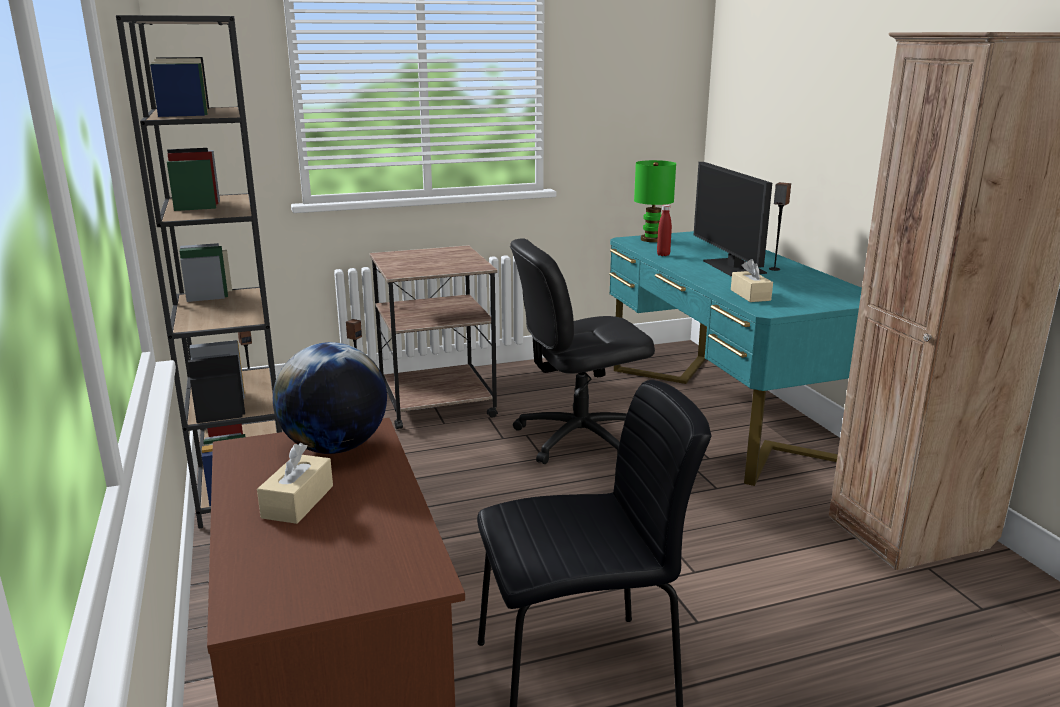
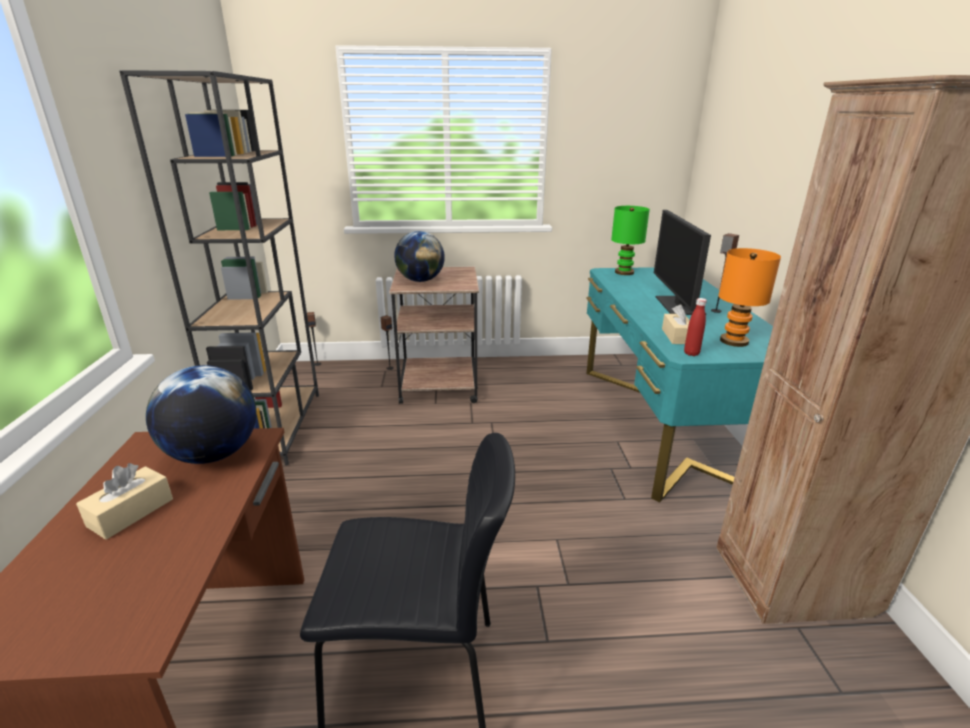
camera: 15 degrees right, 5 degrees up
(415, 265) = (420, 280): none -> globe
(579, 437) = (531, 431): black office chair -> none
(663, 255) = (624, 288): red bottle -> red bottle (691, 353)
(809, 294) = (734, 341): none -> orange table lamp

